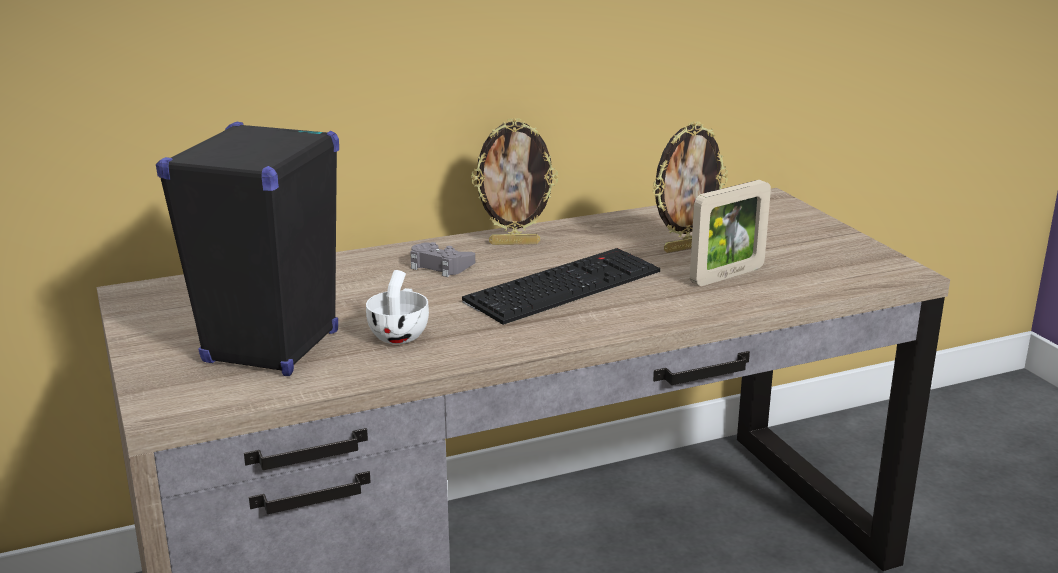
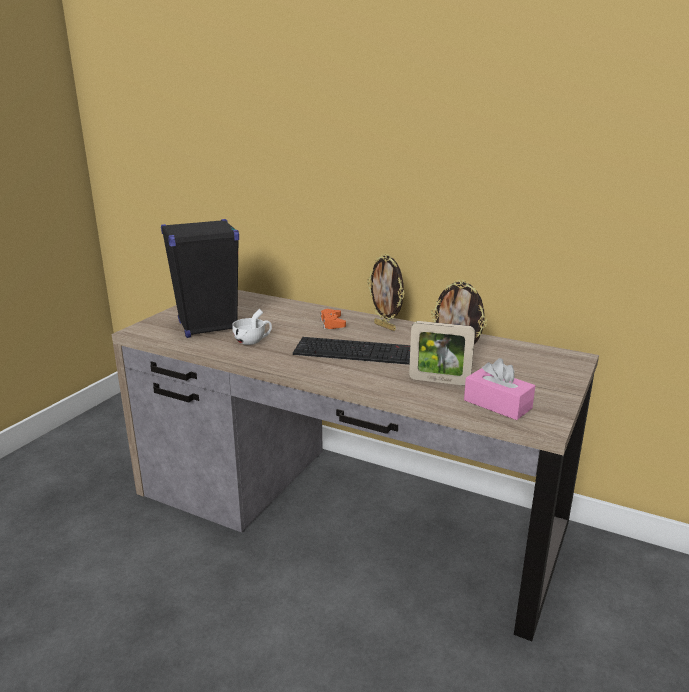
camera: 50 degrees right, 0 degrees up
(440, 266) = (332, 323): grey game controller -> orange game controller
(828, 272) = (497, 404): none -> pink tissue box

